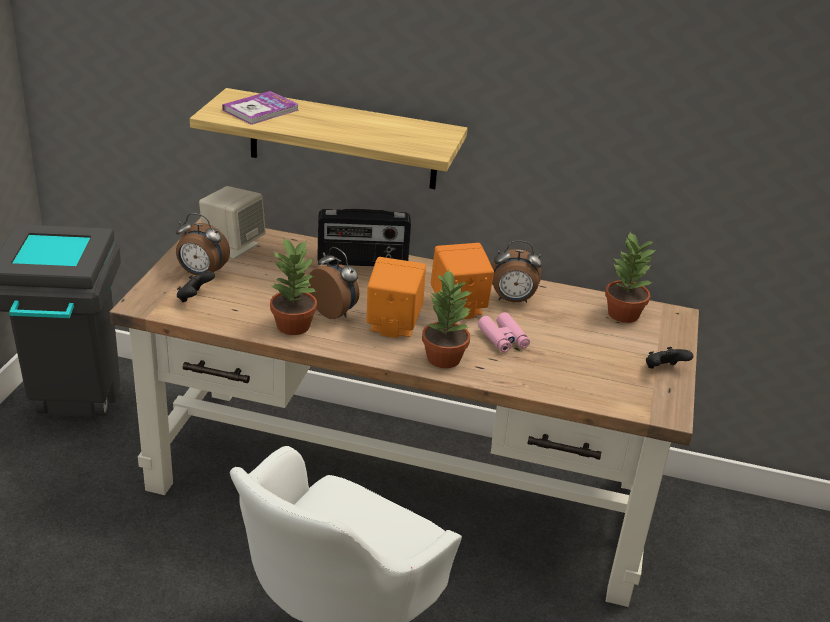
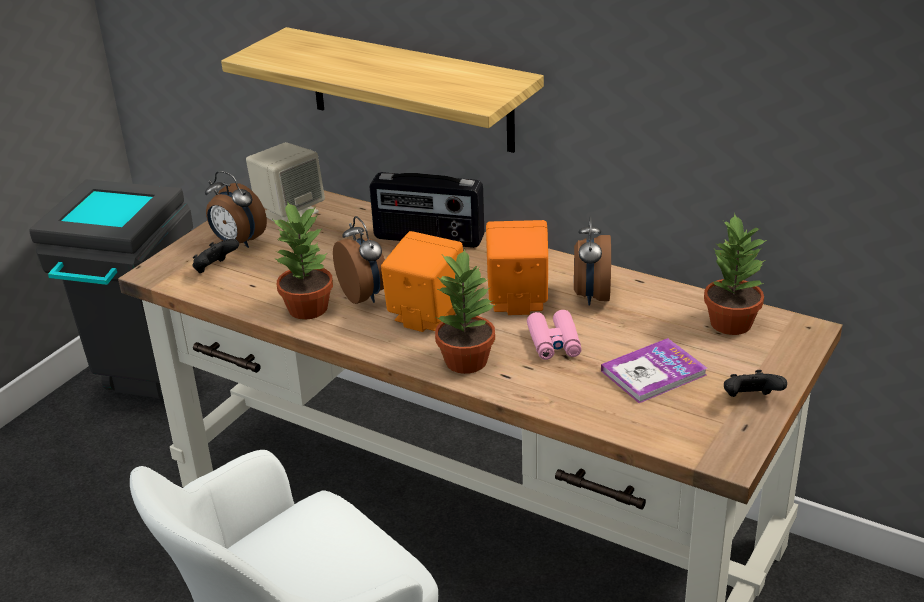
camera: 20 degrees right, 0 degrees up
(261, 110) = (306, 52): book -> book (653, 373)
(512, 300) = (591, 296): alarm clock -> alarm clock turned 75 degrees clockwise

